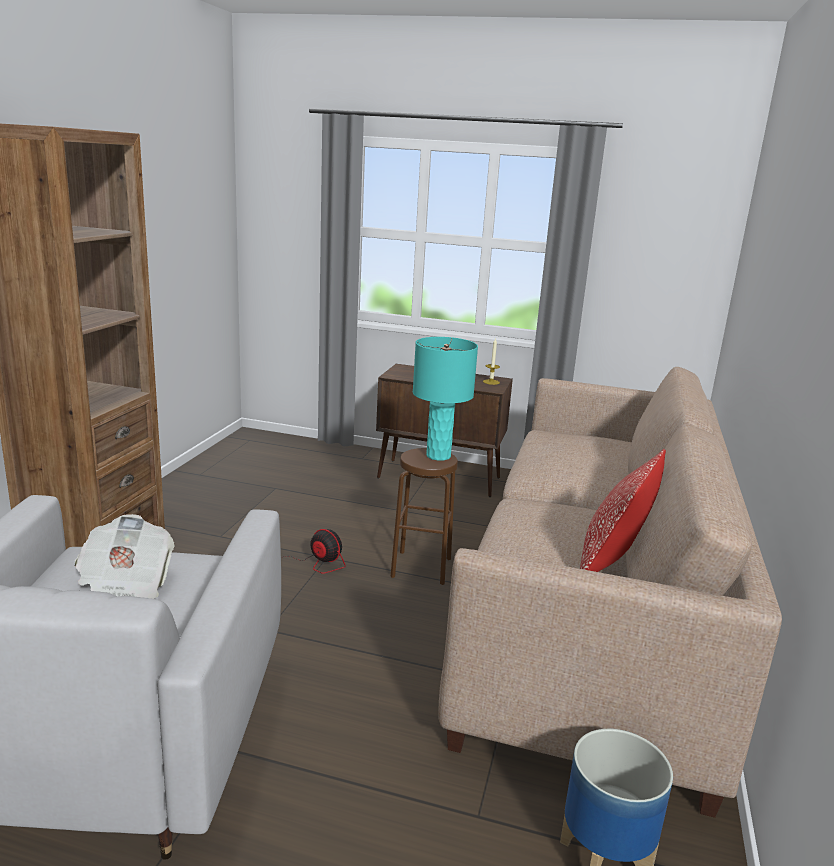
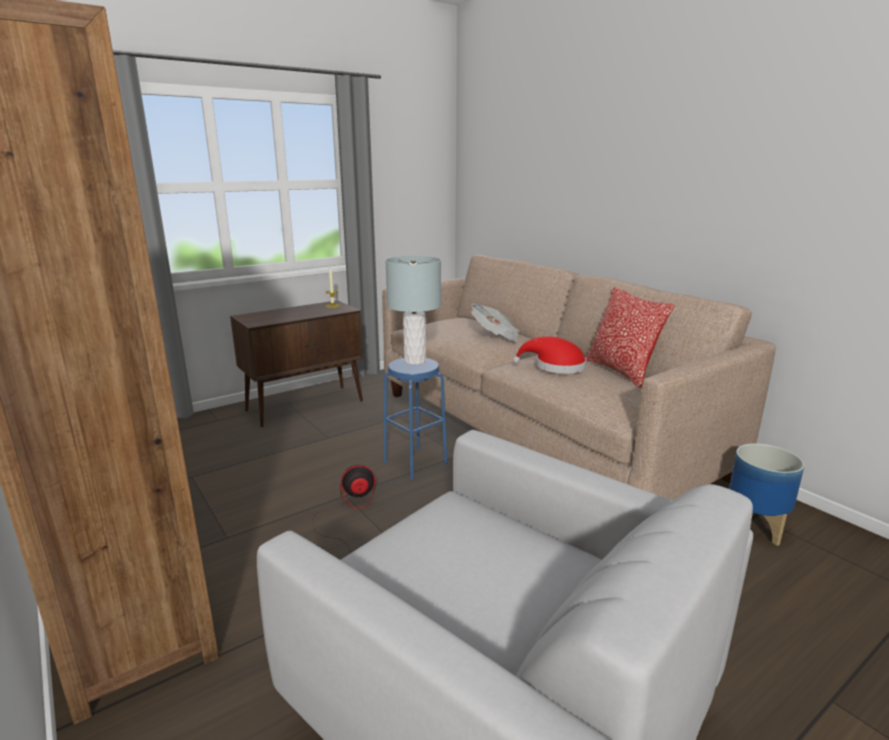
camera: 50 degrees left, 0 degrees up
(125, 586) = (456, 562): newspaper -> newspaper (495, 336)
(421, 567) = (415, 462): brown stool -> blue stool
(438, 455) = (414, 361): turquoise table lamp -> grey table lamp
(551, 522) = (555, 366): none -> red hat

